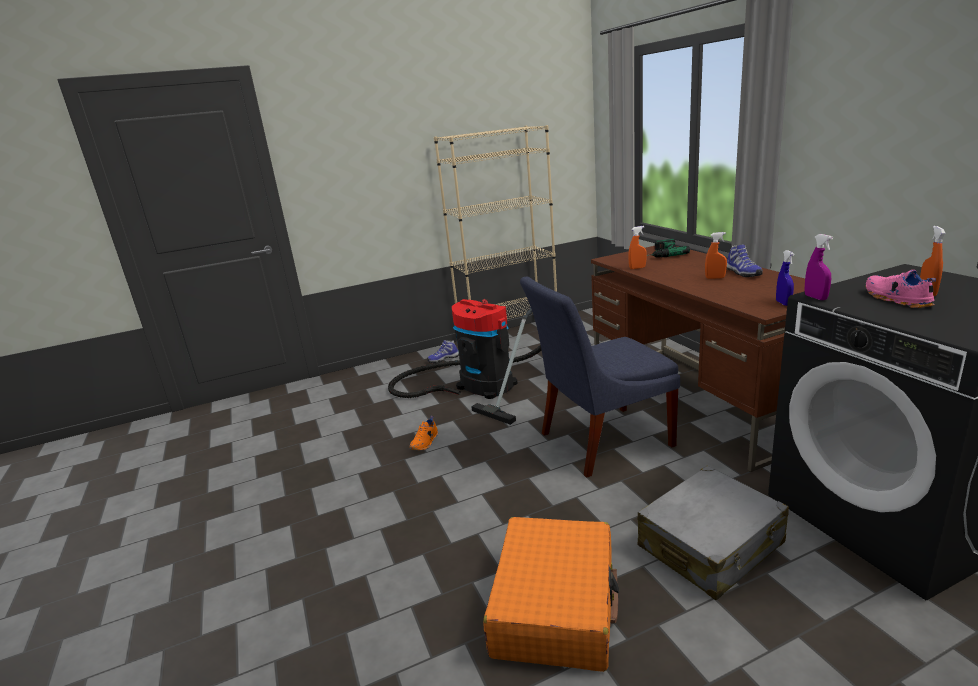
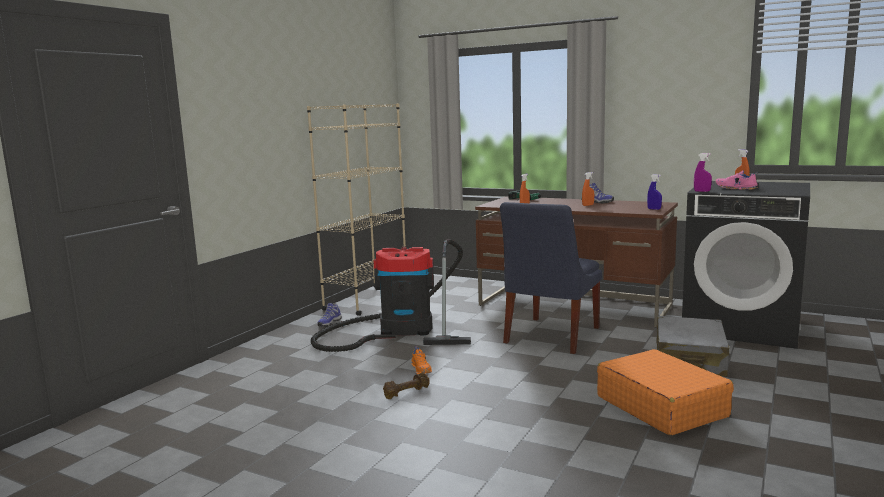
camera: 40 degrees left, 10 degrees down
(374, 467) = (406, 393): none -> brown dumbbell

